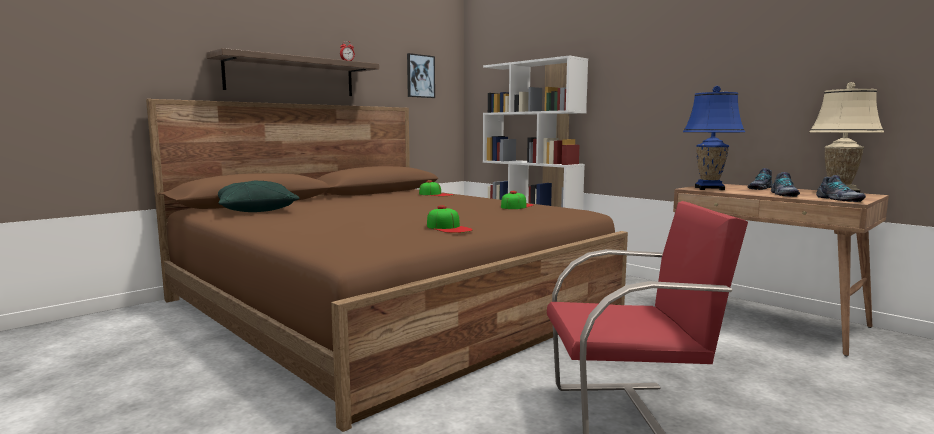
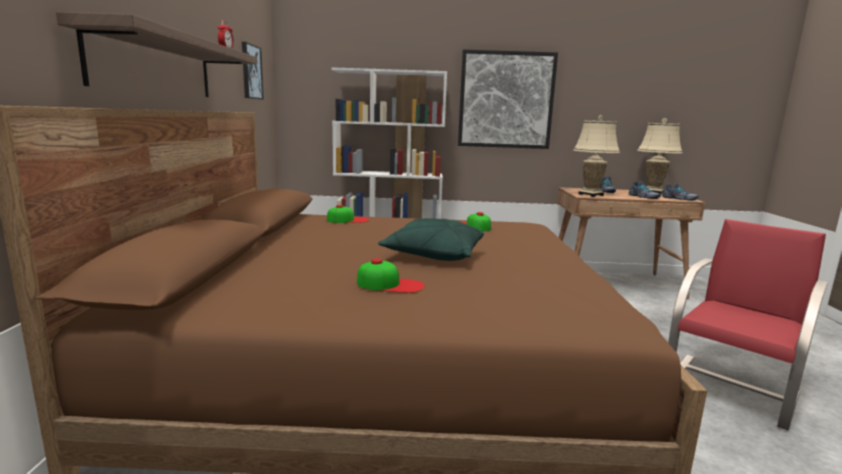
camera: 45 degrees left, 5 degrees up
(255, 210) = (254, 289): green pillow -> green pillow (433, 255)
(448, 228) = (560, 268): cap -> cap (390, 284)
(649, 79) = (506, 100): none -> picture
(709, 188) = (591, 195): blue table lamp -> beige table lamp

